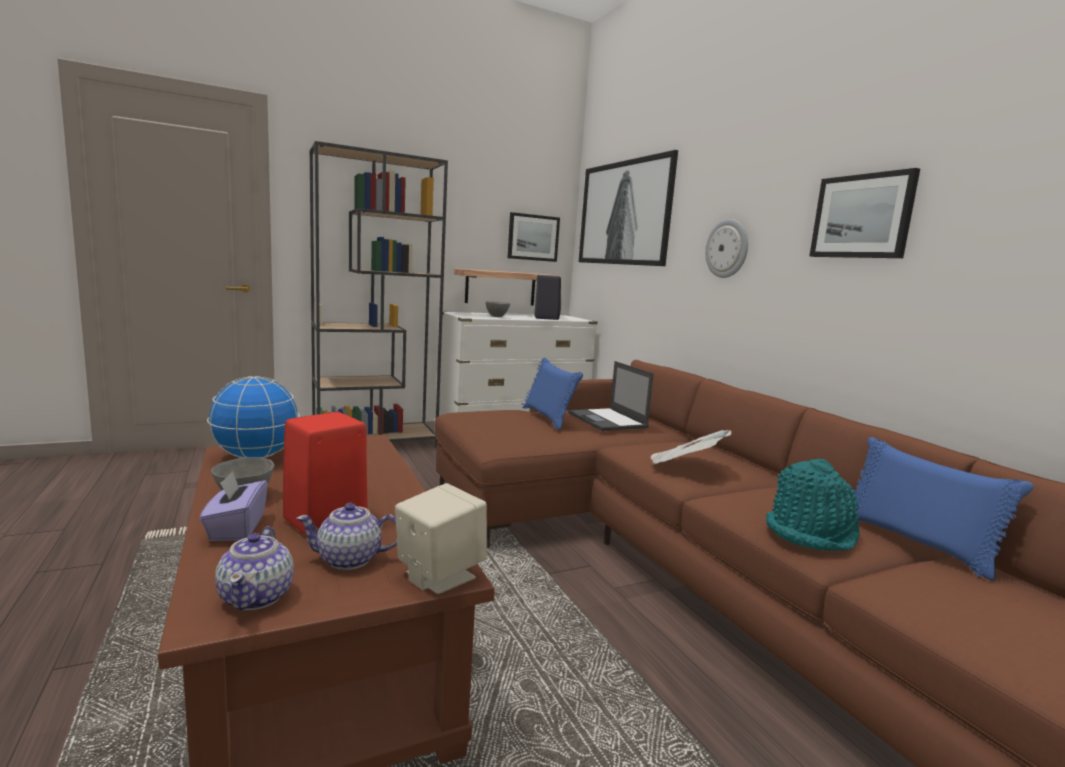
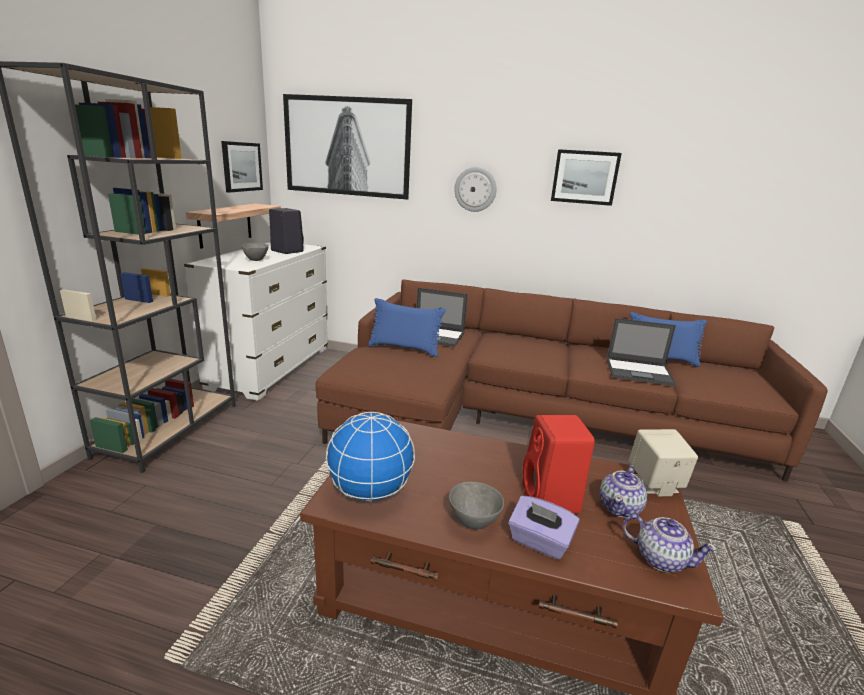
camera: 50 degrees left, 10 degrees up
(684, 466) = (534, 355): newspaper -> none
(811, 533) = (639, 372): turquoise hat -> laptop

